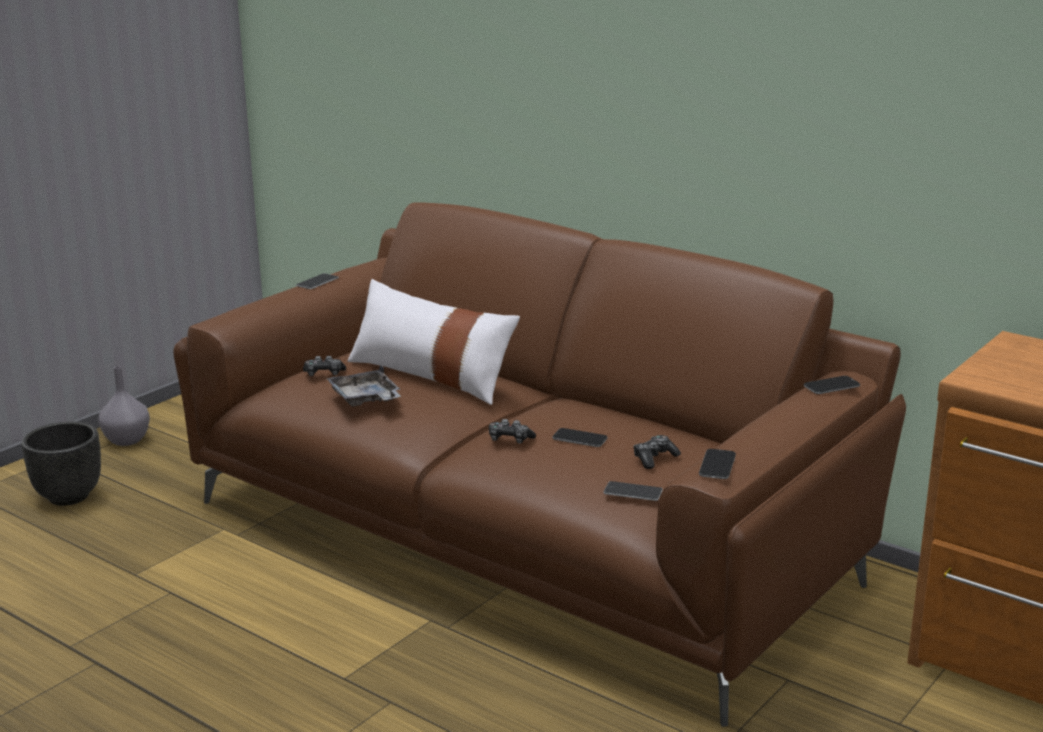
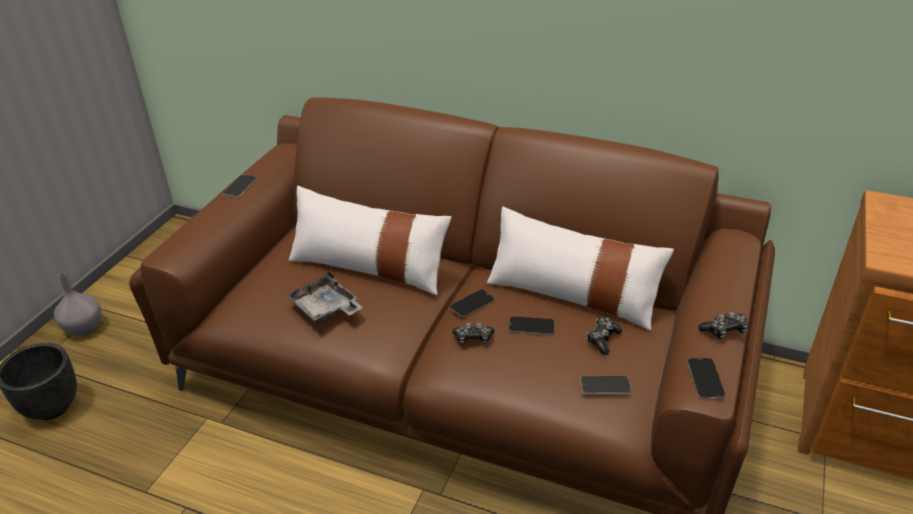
camera: 15 degrees left, 15 degrees up
(324, 374) = (274, 281): game controller -> game controller (724, 331)
(646, 425) = (572, 294): none -> white pillow
(831, 386) = (734, 253): phone -> phone (472, 304)

